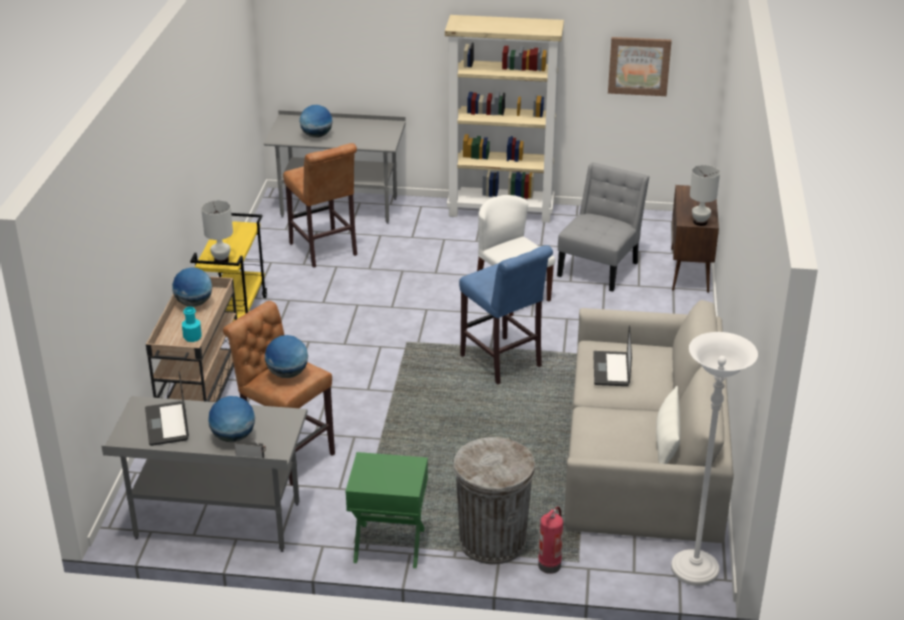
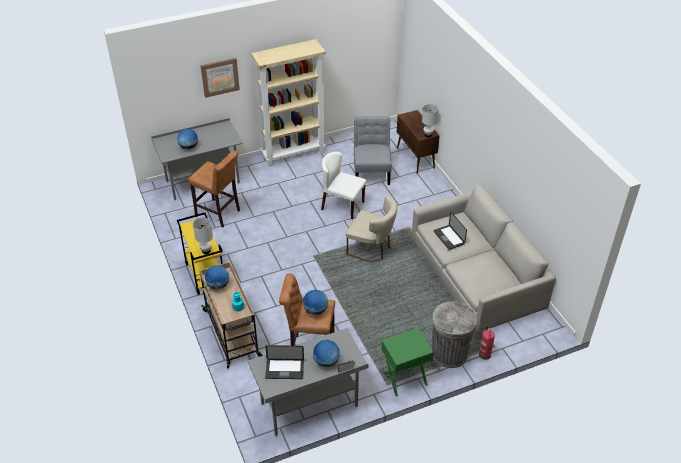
camera: 30 degrees left, 10 degrees up
(167, 424) = (284, 370): laptop -> laptop turned 45 degrees counterclockwise
(503, 363) = (371, 249): blue stool -> beige chair
(639, 66) = (357, 53): picture -> picture (220, 77)
(666, 443) = (506, 269): white pillow -> none
(694, 570) = (546, 328): white floor lamp -> none

